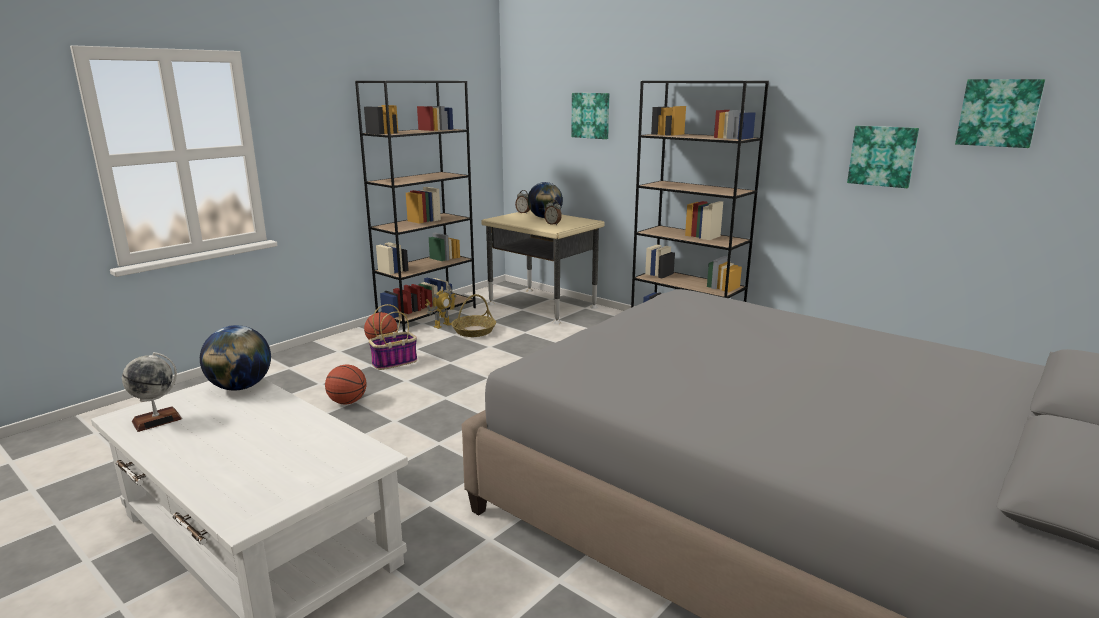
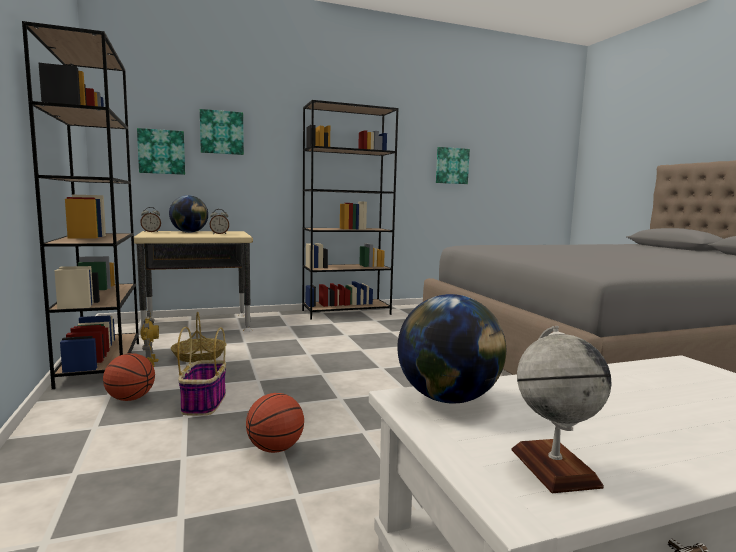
camera: 60 degrees left, 10 degrees down
(999, 113) = (500, 142): picture -> picture (161, 152)

